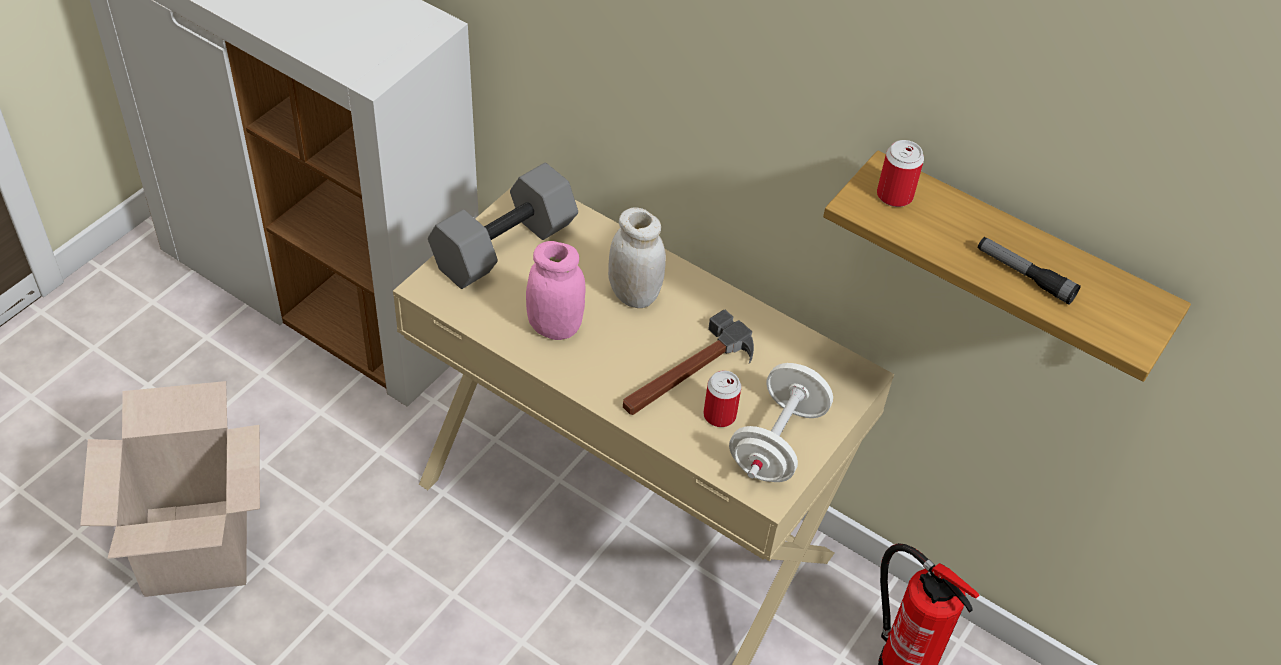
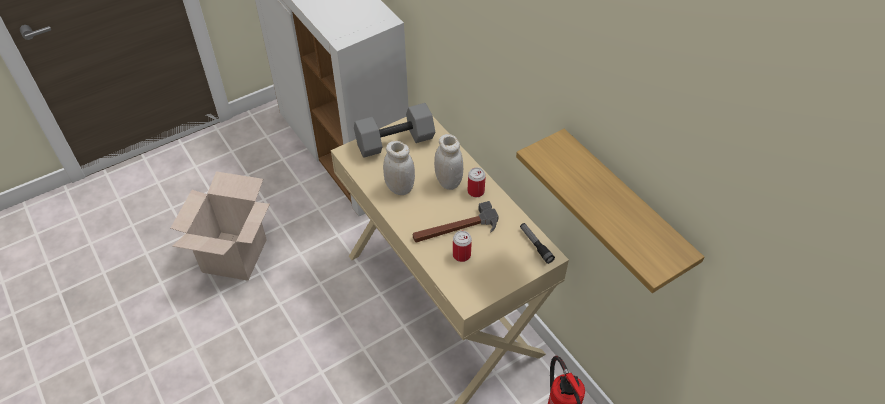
camera: 25 degrees right, 0 degrees up
(555, 327) = (400, 188): pink jar -> white jar
(777, 442) = (485, 277): white dumbbell -> none
(894, 195) = (559, 154): can -> can (476, 191)
(1024, 275) = (609, 215): flashlight -> flashlight (535, 245)

